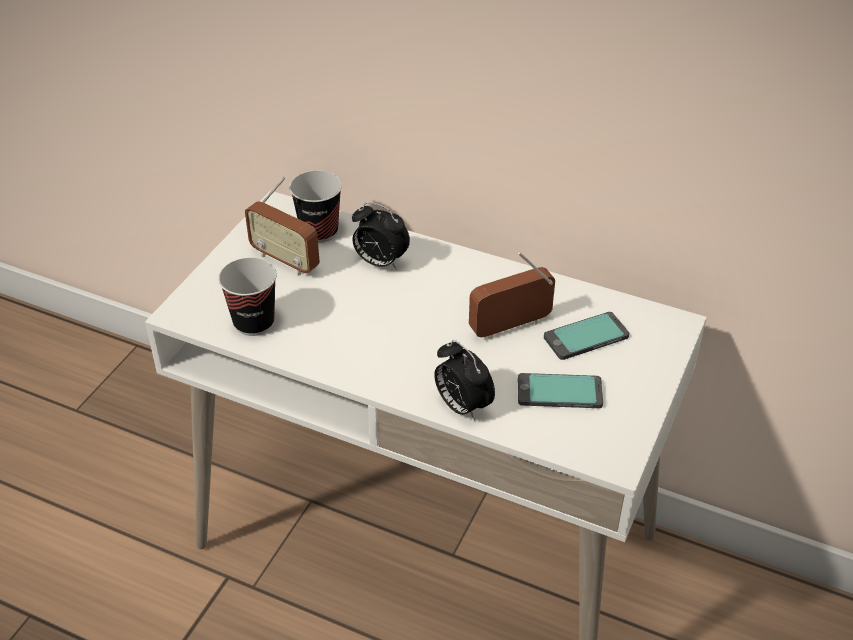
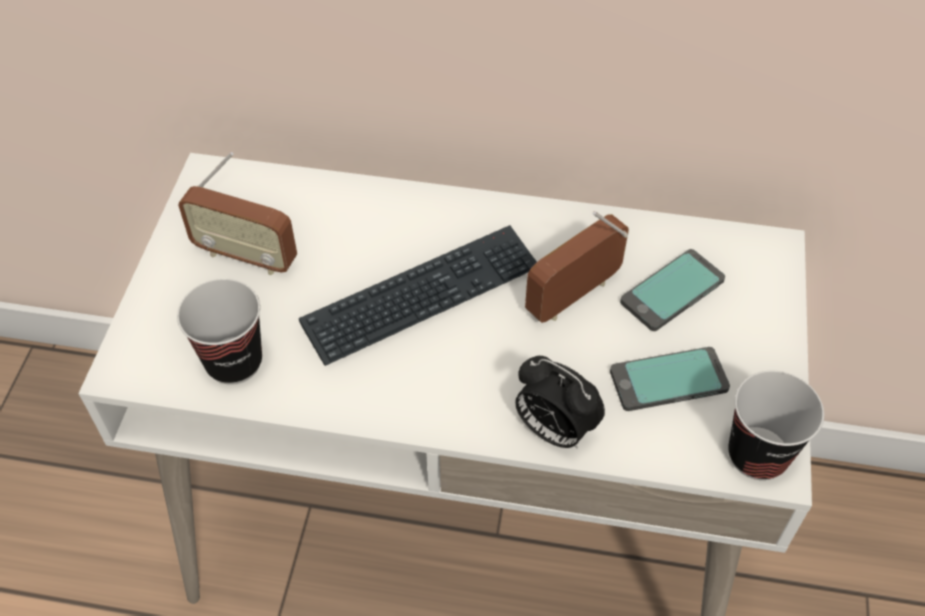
camera: 15 degrees left, 10 degrees up
(319, 231) = (277, 203): cup -> cup (757, 455)
(379, 262) = (373, 234): alarm clock -> none
(399, 307) = (422, 297): none -> keyboard

